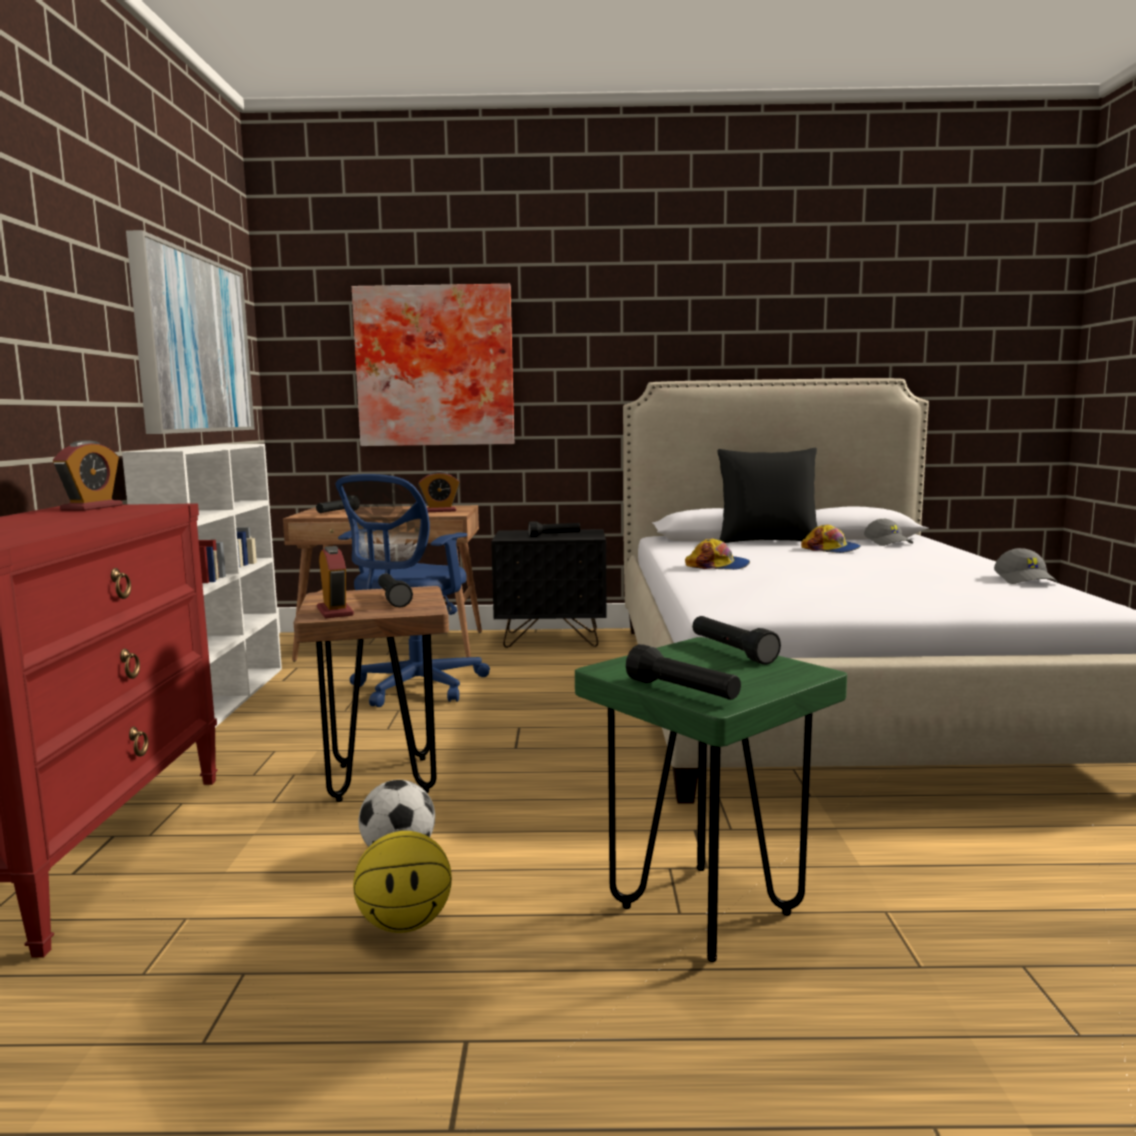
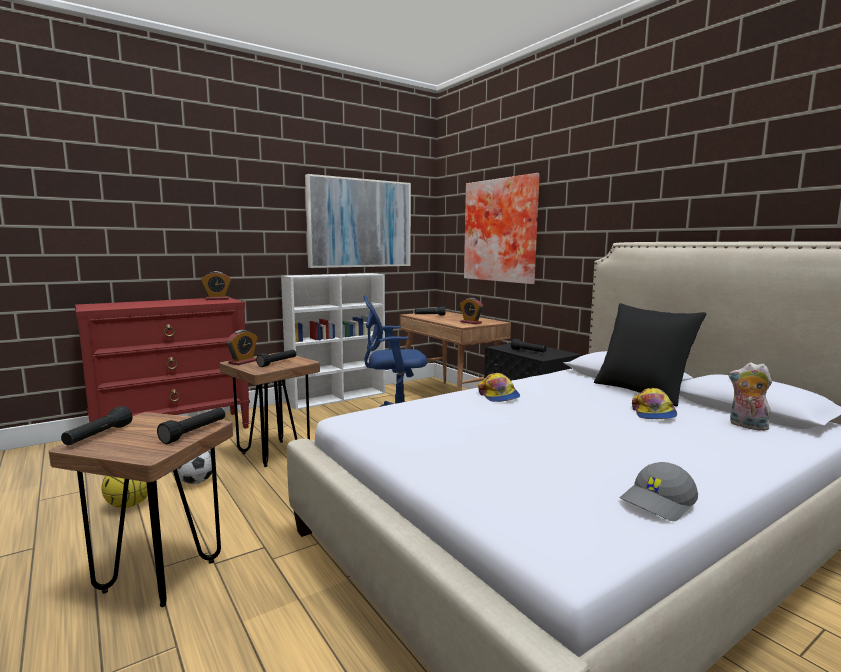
camera: 55 degrees right, 0 degrees up
(705, 910) = (160, 576): green stool -> brown stool
(888, 542) = (746, 426): grey cap -> plush toy

